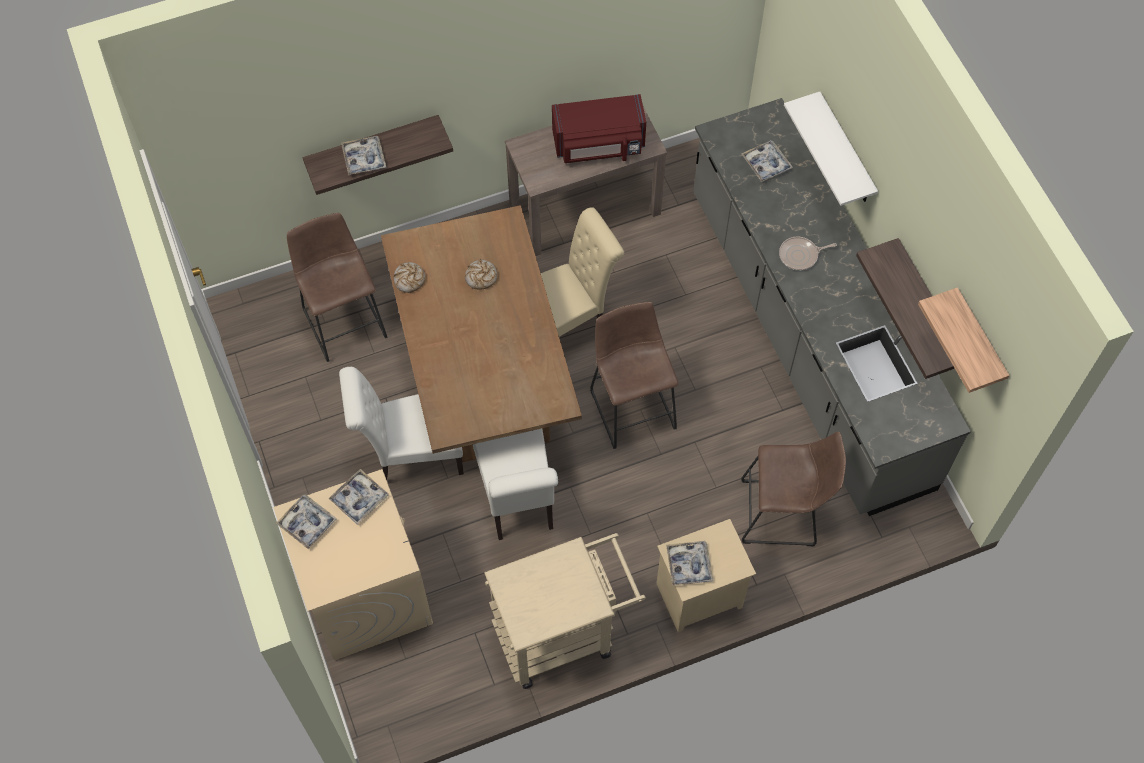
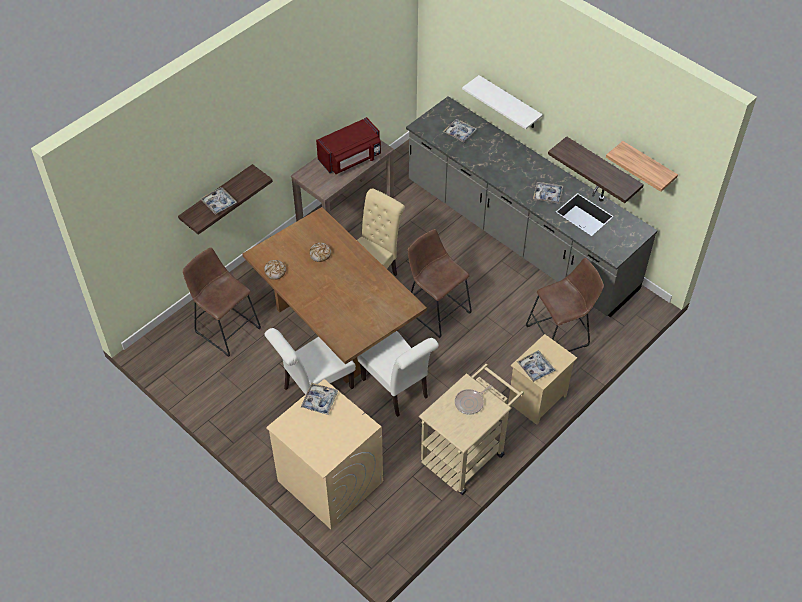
camera: 25 degrees left, 10 degrees down
(307, 523) = (294, 428): tray -> tray (547, 195)
(800, 255) = (508, 173): frying pan -> frying pan (470, 402)

